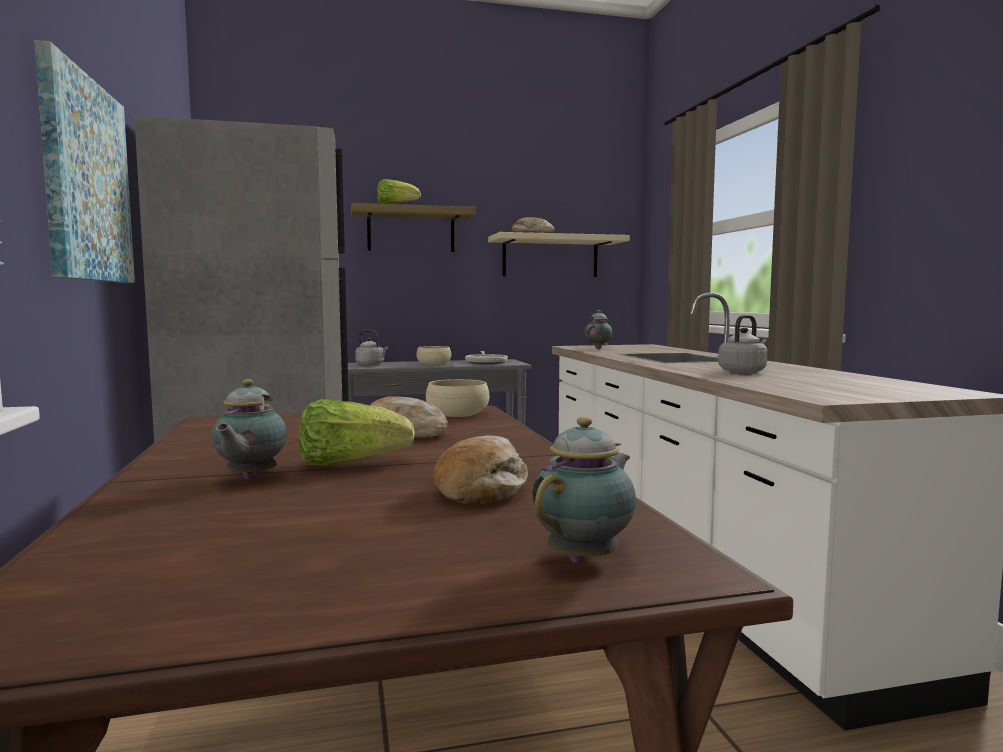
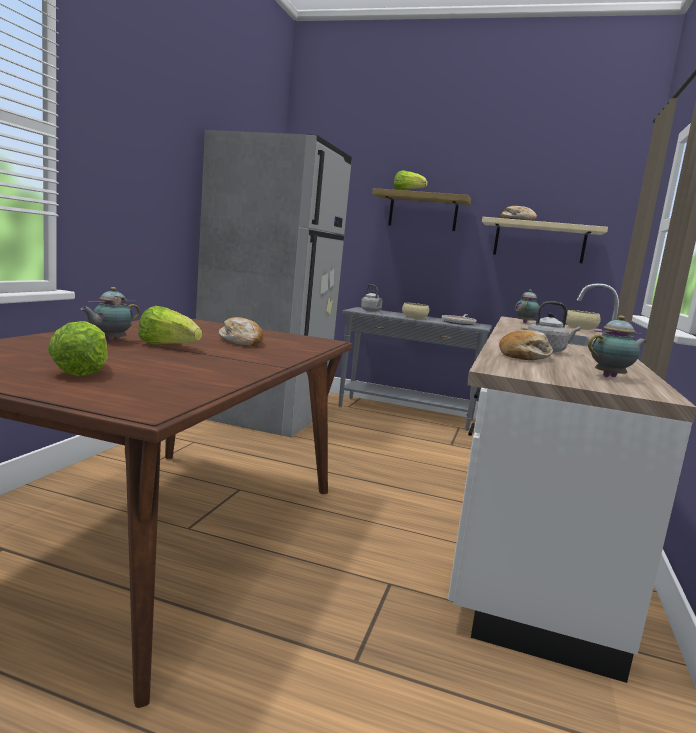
camera: 30 degrees right, 5 degrees up
(85, 180) = (150, 171): picture -> none
(398, 542) = (81, 371): none -> lettuce
(458, 414) = (307, 341): beige bowl -> beige bowl (580, 328)
(482, 489) = (184, 367): bread -> bread (525, 356)
(586, 558) = (126, 395): teapot -> teapot (611, 377)

